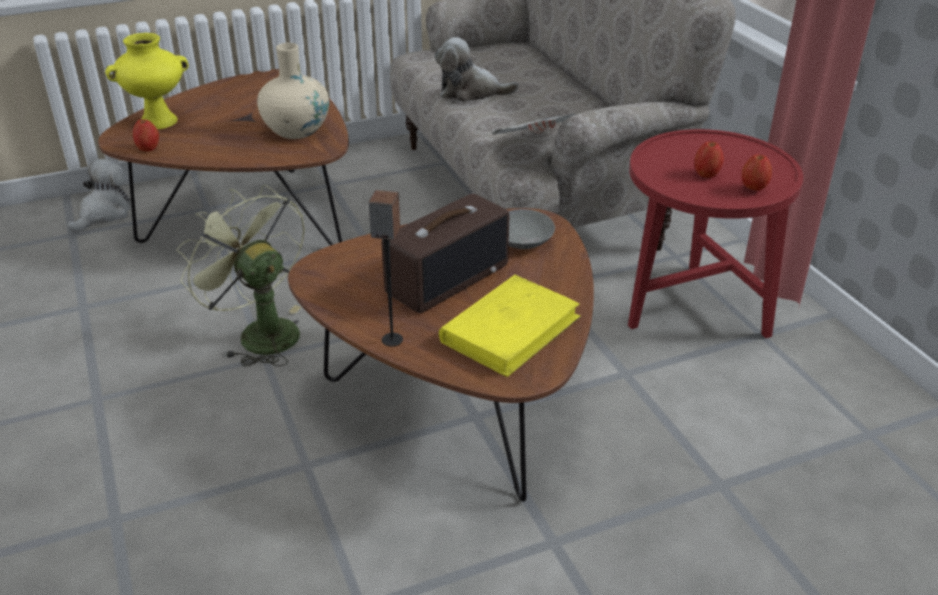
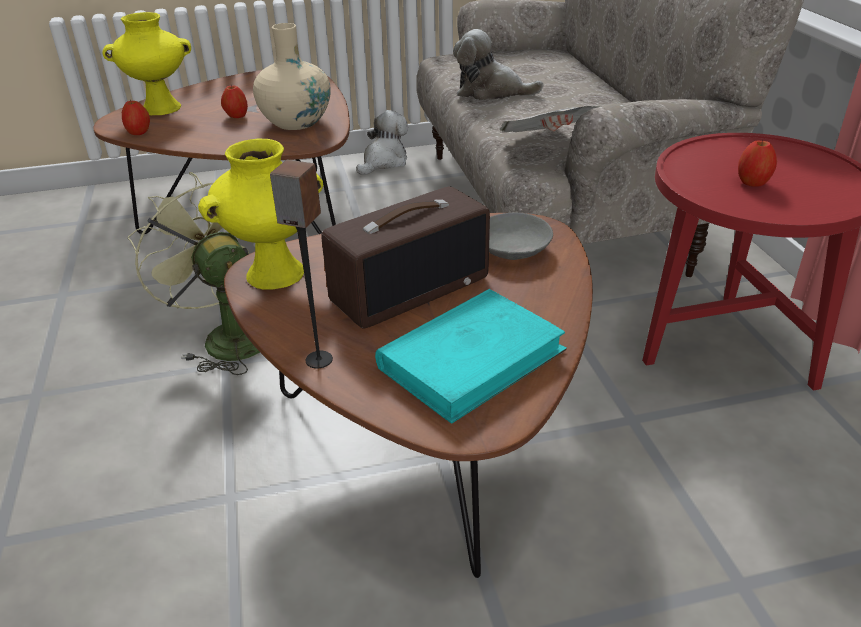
camera: 10 degrees right, 0 degrees up
(104, 213) = (119, 204): plush toy -> plush toy (384, 162)
(331, 273) = (276, 273): none -> yellow vase
(510, 329) = (472, 359): yellow book -> turquoise book
(753, 187) = (814, 200): apple -> apple (236, 116)

